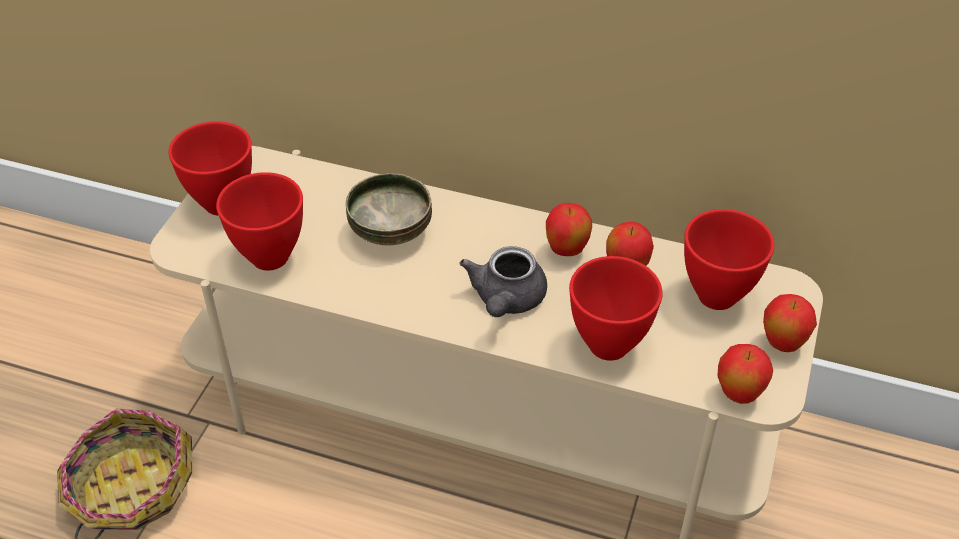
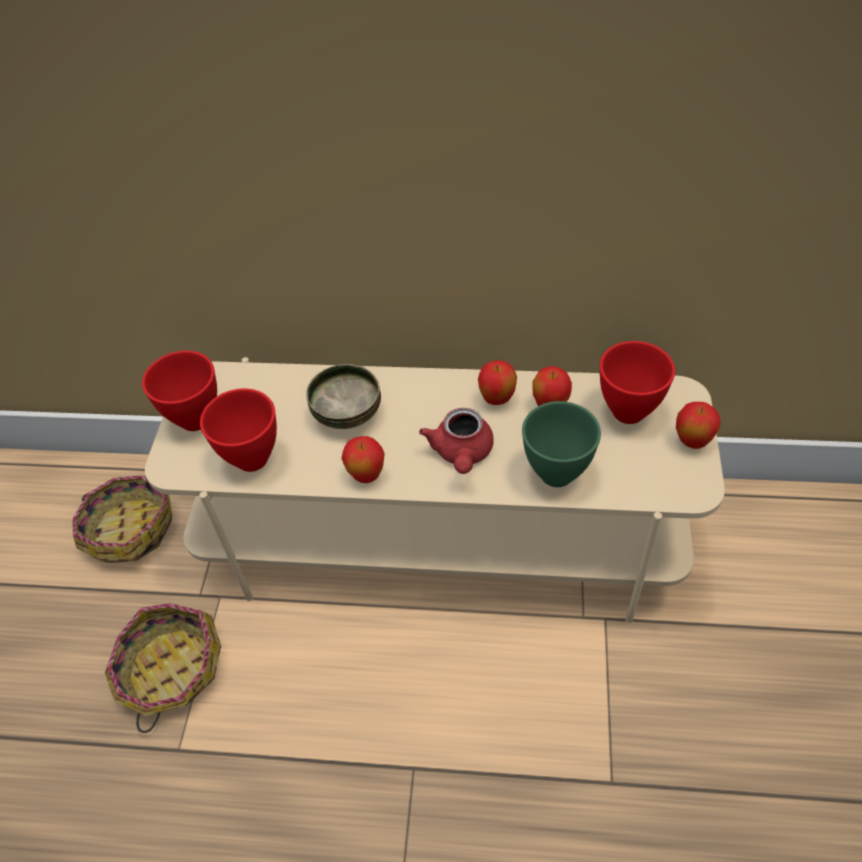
camera: 10 degrees left, 5 degrees up
(132, 325) = (129, 528): none -> basket
(506, 300) = (461, 453): grey teapot -> red teapot
(606, 346) = (555, 475): red bowl -> green bowl
(738, 394) = (672, 492): apple -> apple (366, 475)

